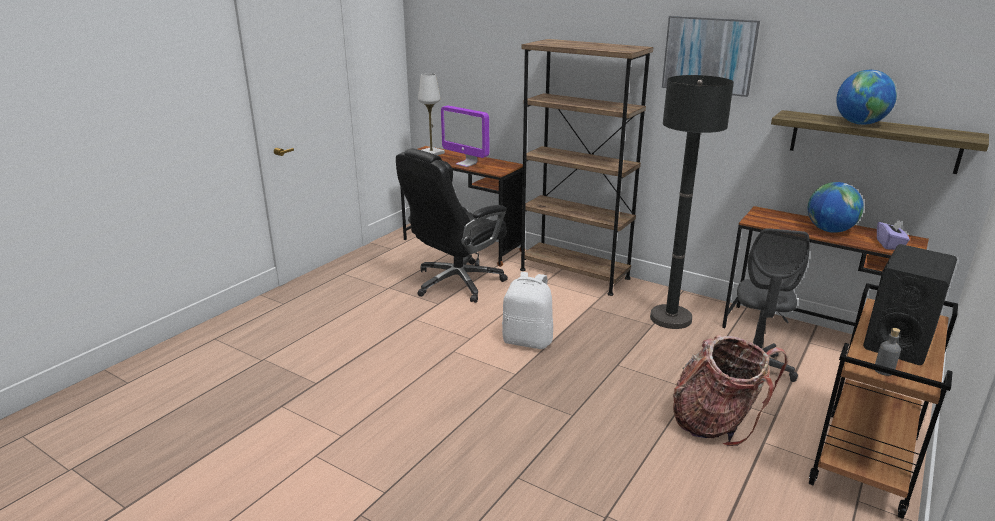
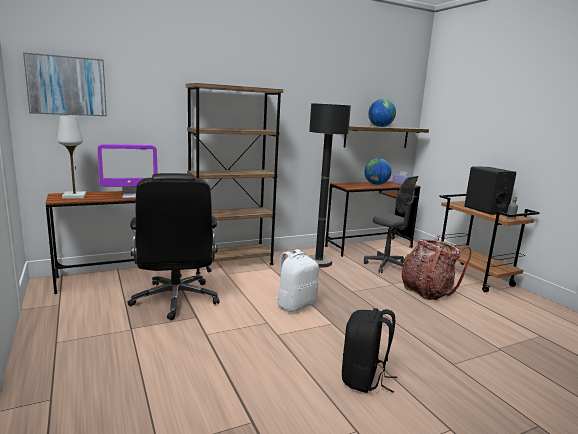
camera: 60 degrees left, 10 degrees down
(424, 421) = (364, 379): none -> black backpack
(709, 55) = (300, 94): picture -> picture (67, 86)

